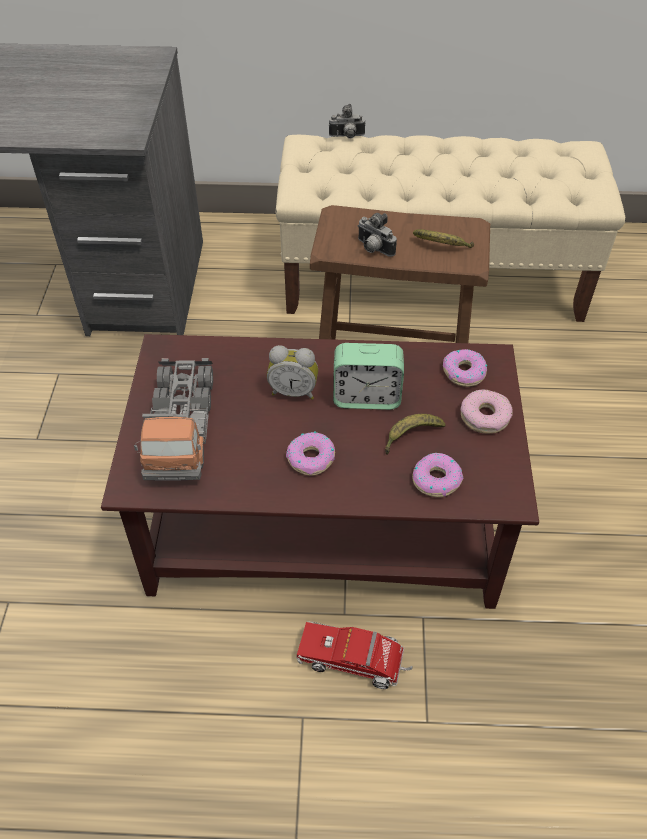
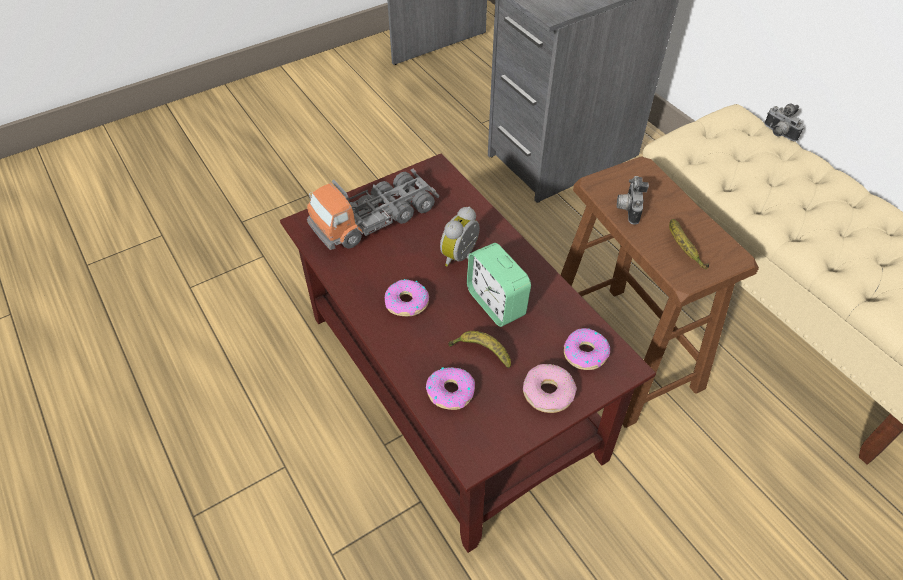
camera: 55 degrees right, 0 degrees up
(294, 391) = (462, 258): alarm clock -> alarm clock turned 60 degrees clockwise
(355, 660) = (351, 474): toy truck -> none

